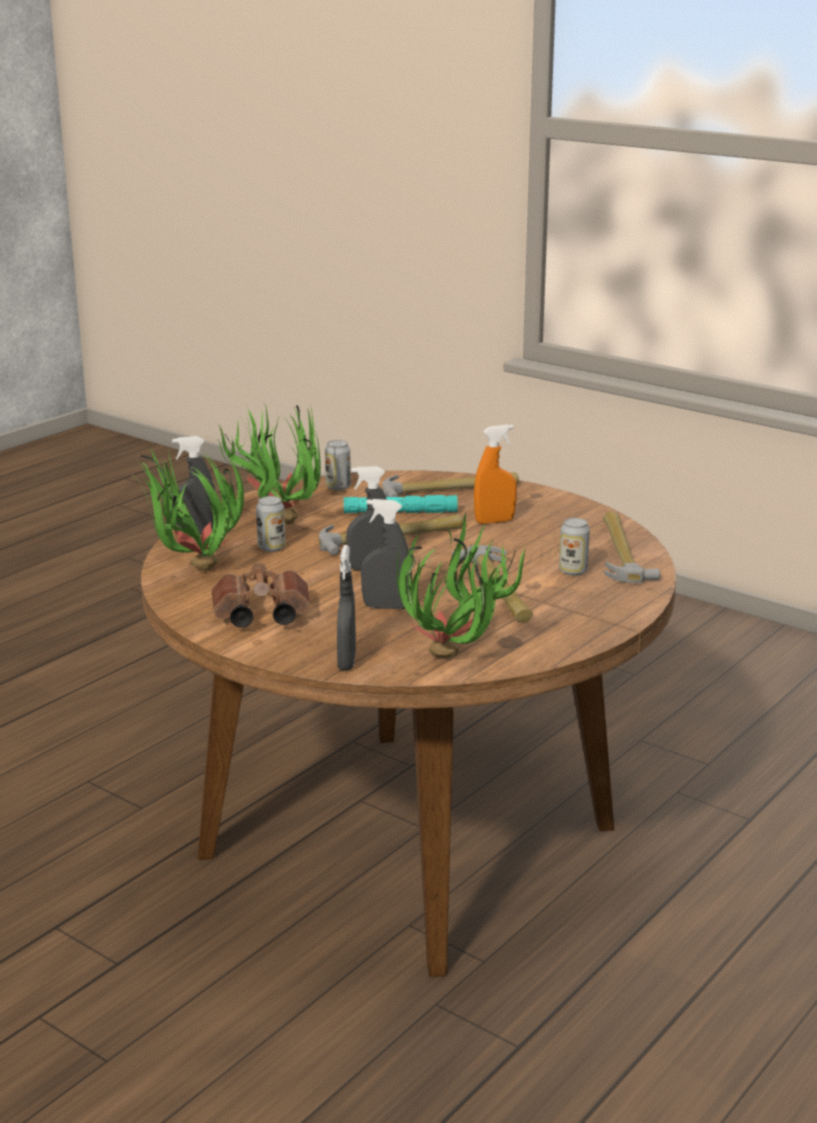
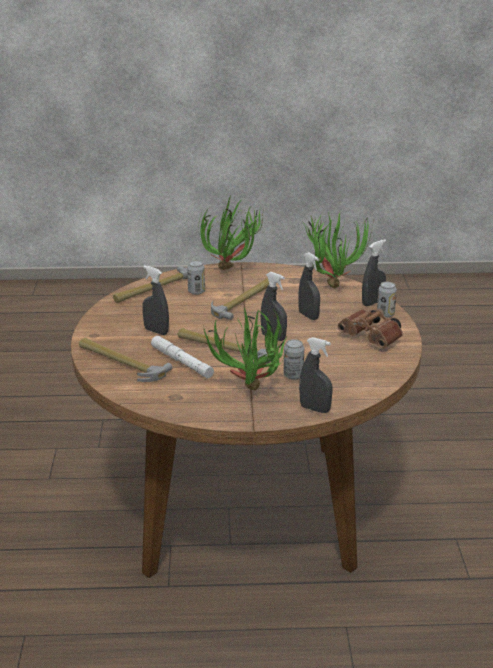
camera: 130 degrees left, 5 degrees up
(191, 572) = (362, 381): potted plant -> potted plant (233, 271)
(338, 487) = (166, 401): can -> can (385, 314)
(400, 512) = (182, 362): turquoise flashlight -> white flashlight
(494, 521) = (156, 331): orange spray bottle -> grey spray bottle

